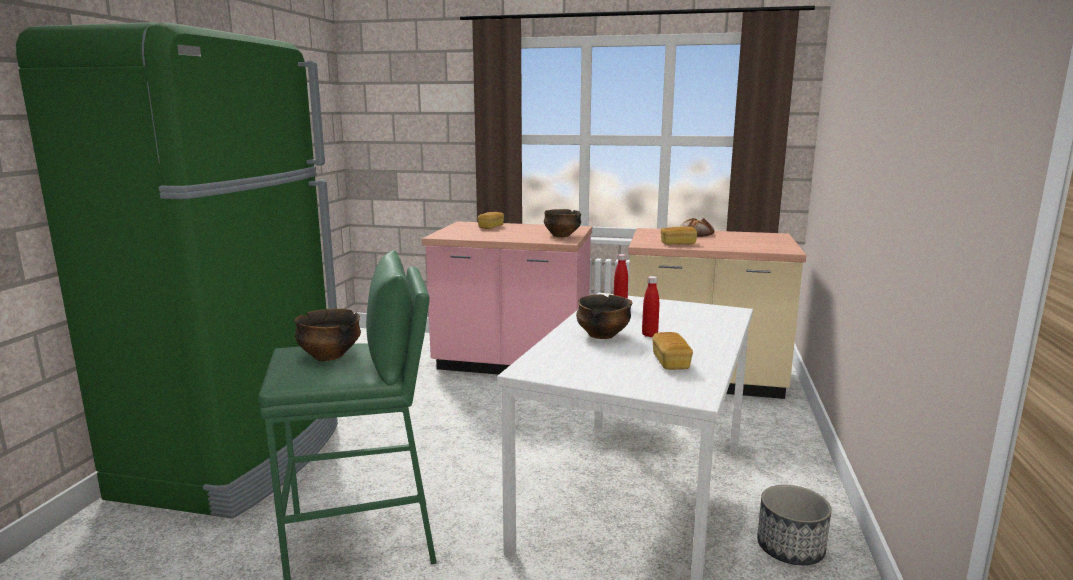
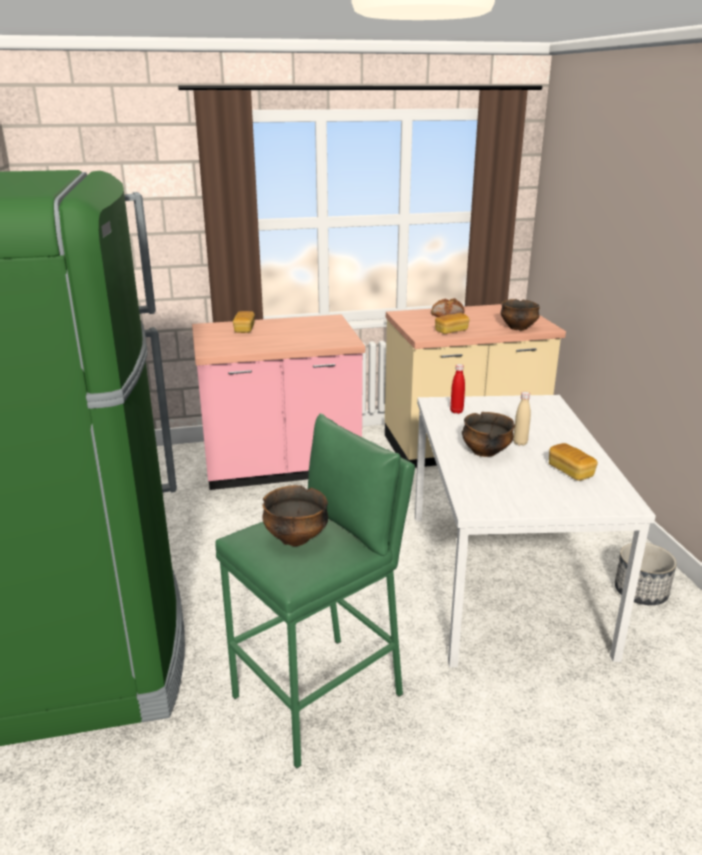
camera: 25 degrees left, 10 degrees up
(561, 235) = (333, 333): bowl -> bowl (518, 327)
(649, 335) = (520, 443): red bottle -> beige bottle

